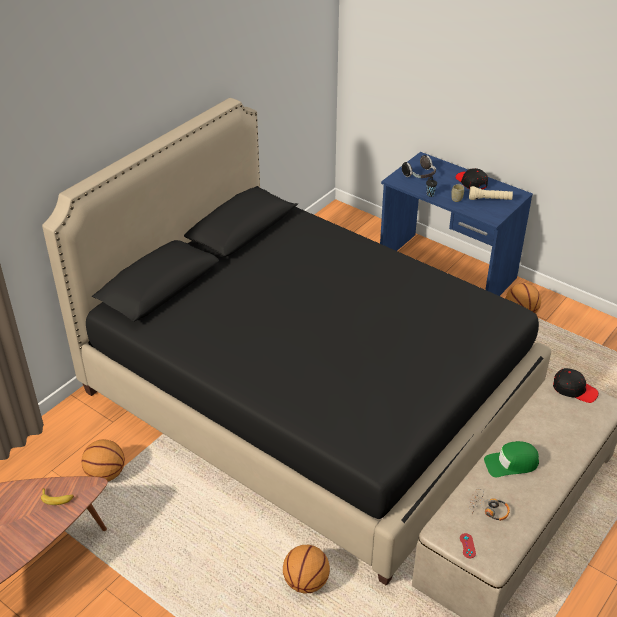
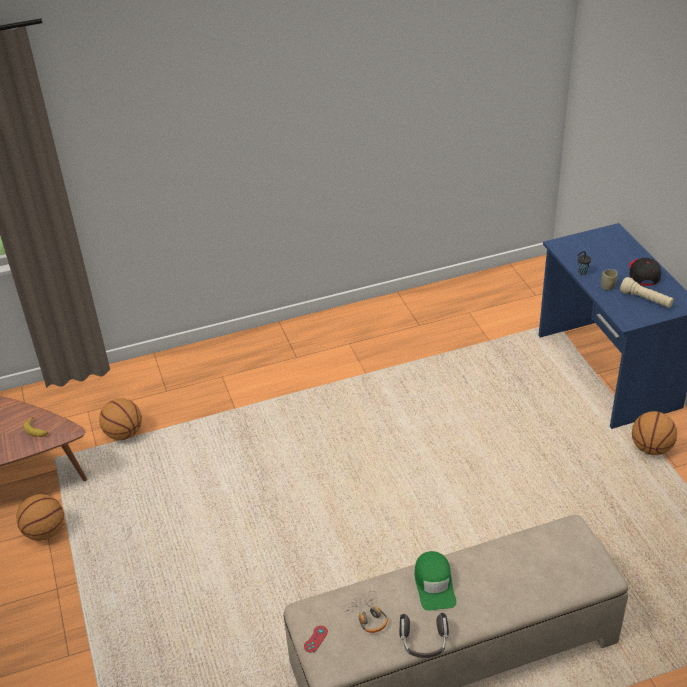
camera: 35 degrees right, 0 degrees up
(306, 582) = (202, 607): basketball -> basketball (45, 531)
(307, 398) = (348, 442): black bed -> none
(420, 175) = (592, 248): headphones -> headphones (424, 643)
(511, 463) = (434, 584): green cap -> green cap turned 120 degrees counterclockwise
(574, 389) = (577, 543): black cap -> none

